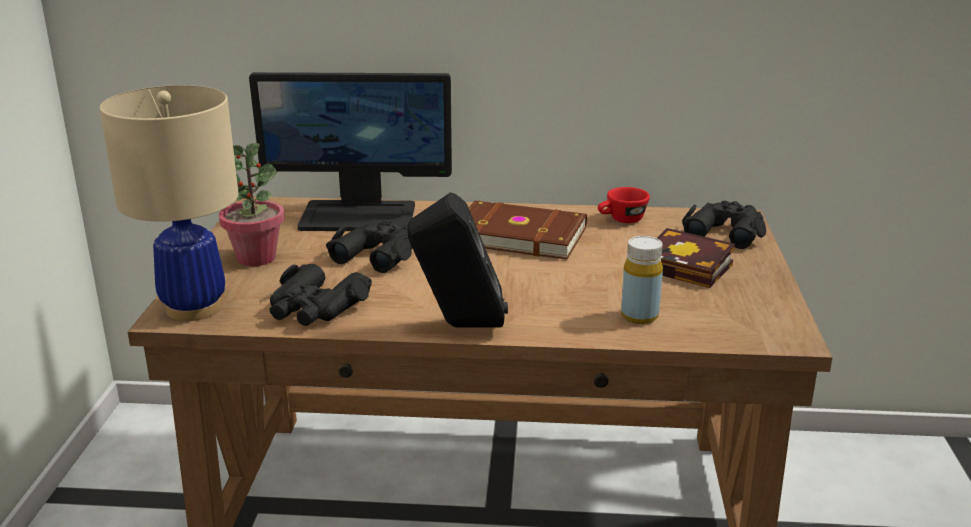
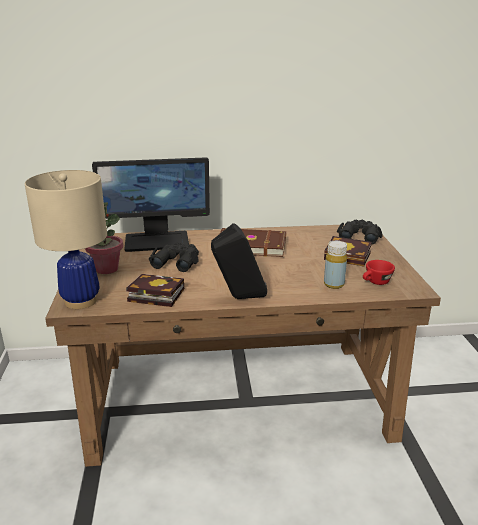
camera: 10 degrees left, 0 degrees up
(316, 308) = (153, 295): black binoculars -> book
(621, 220) = (302, 233): red cup -> red cup (375, 282)

